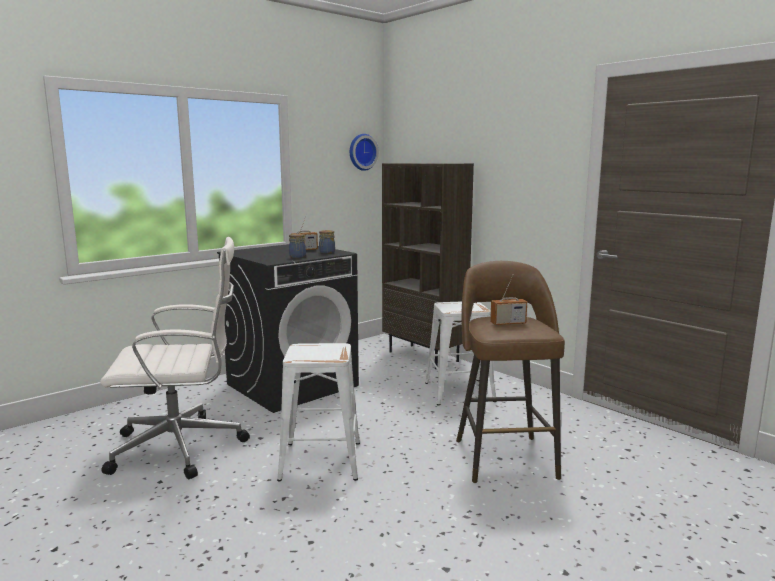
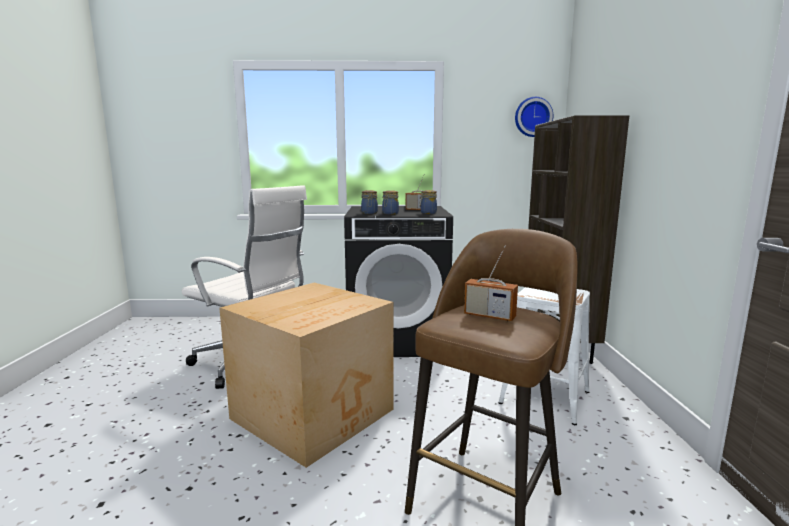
camera: 40 degrees right, 0 degrees up
(277, 259) = (369, 213): none -> jar
(321, 460) = (315, 414): white stool -> cardboard box

